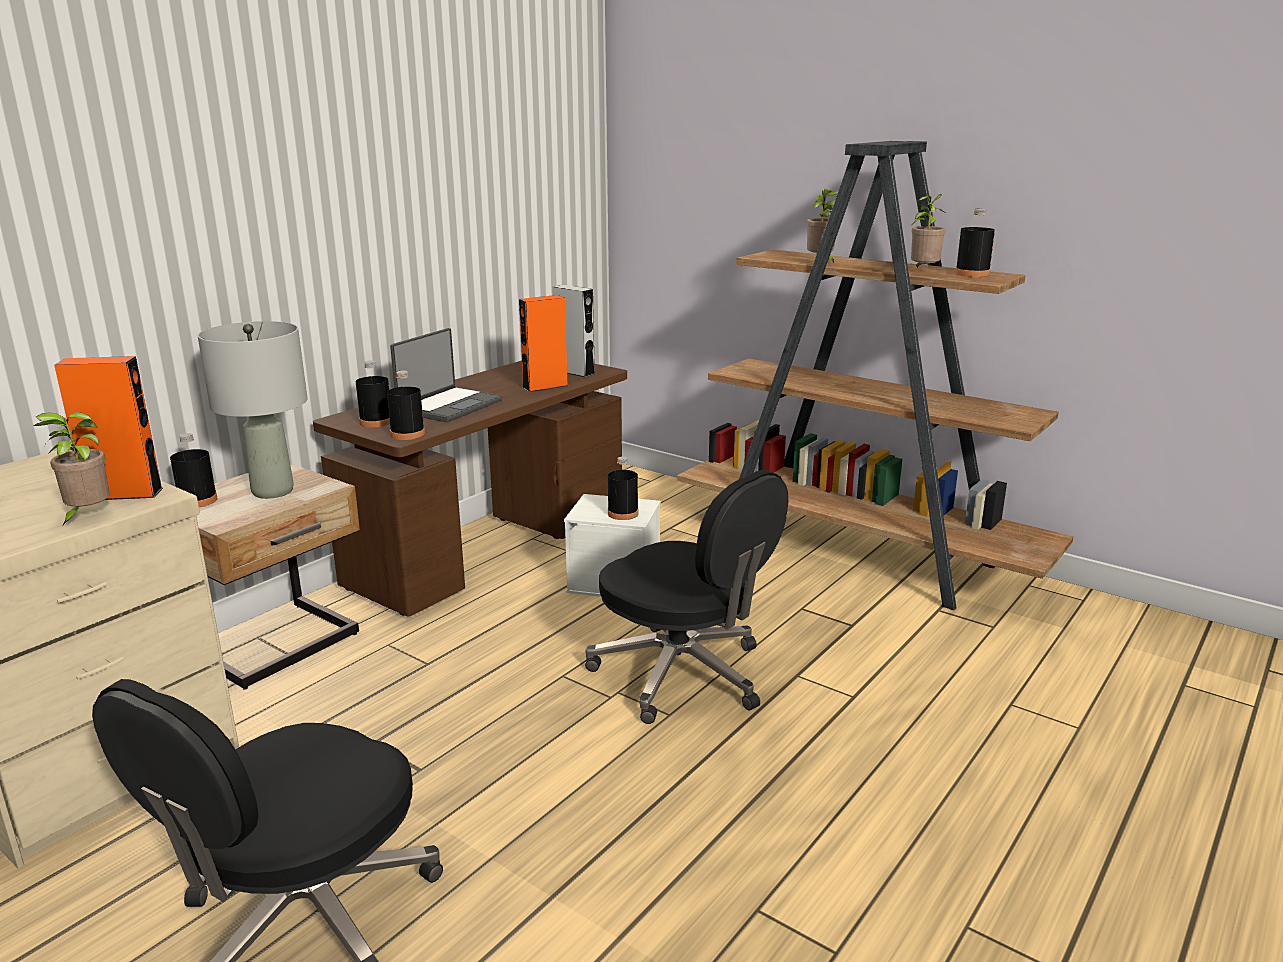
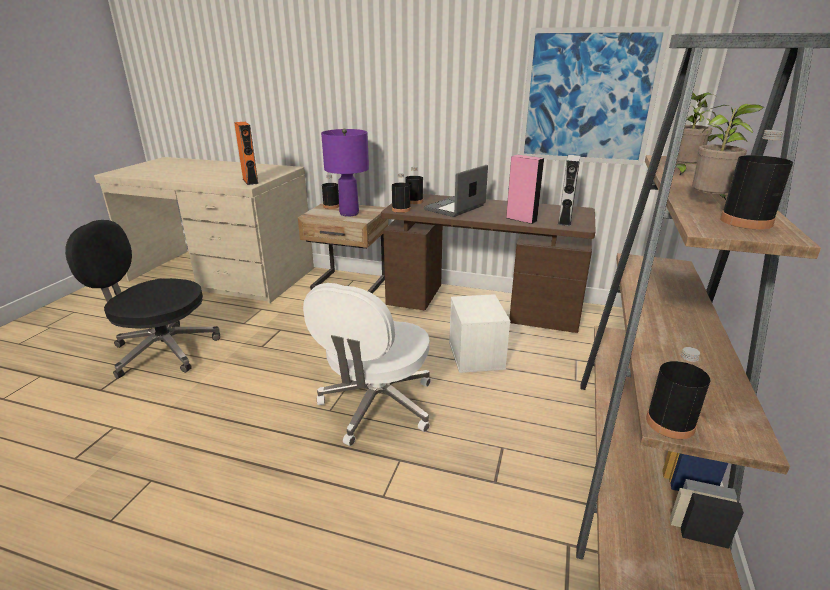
camera: 70 degrees right, 5 degrees up
(87, 516) = (227, 182): potted plant -> none
(272, 492) = (349, 213): grey table lamp -> purple table lamp
(449, 406) = (455, 208): laptop -> laptop turned 120 degrees clockwise
(511, 211) = (588, 97): none -> picture
(545, 386) = (521, 219): orange speaker -> pink speaker
(623, 513) = (475, 312): black bottle -> black bottle (670, 423)
(683, 674) = (376, 406): black office chair -> white office chair

